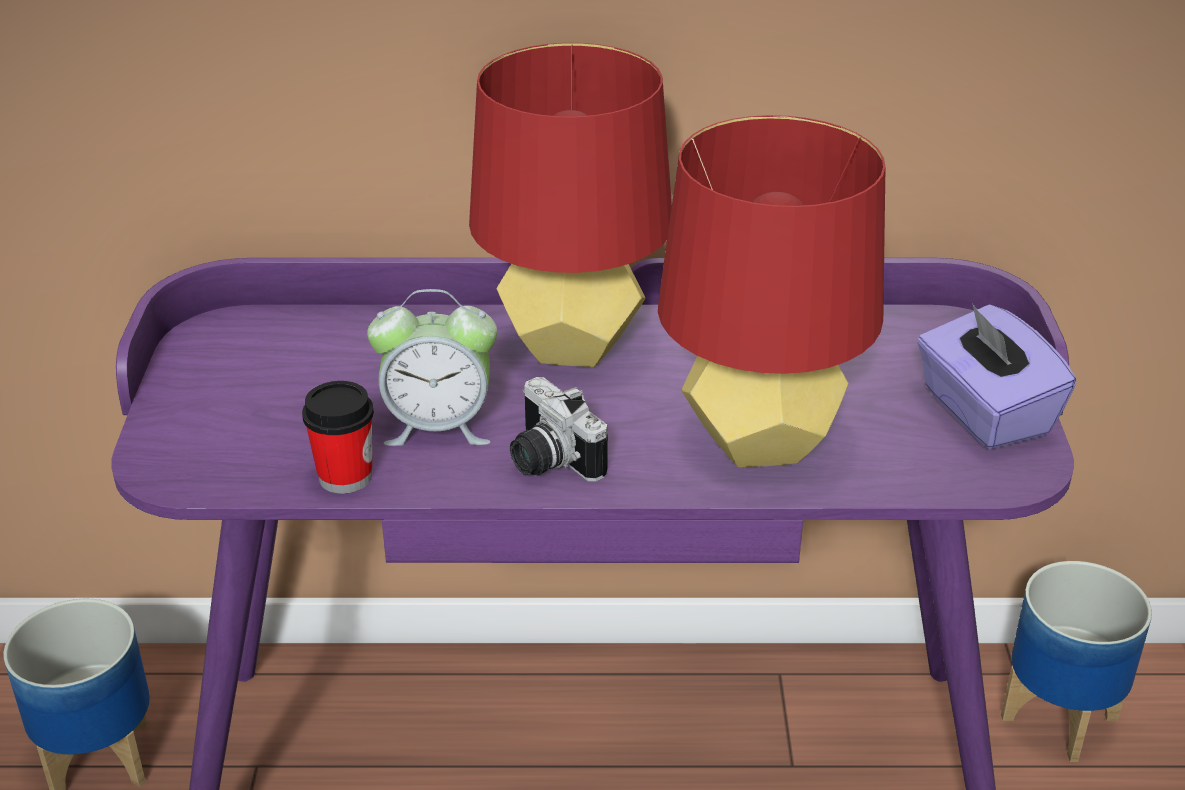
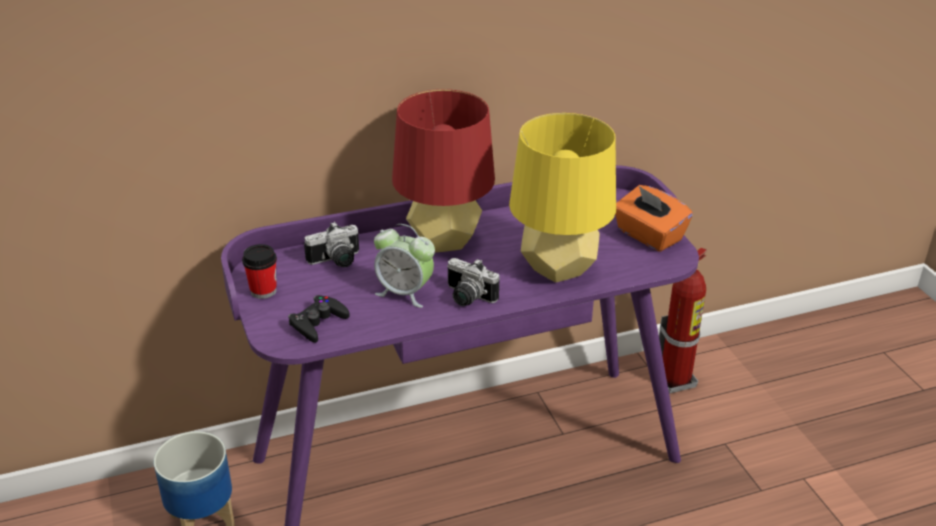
camera: 20 degrees left, 0 degrees up
(248, 450) = (318, 323): none -> black game controller
(345, 477) = (375, 325): cup -> cup (263, 291)
(356, 345) = (336, 261): none -> camera
(438, 427) = (404, 293): alarm clock -> alarm clock turned 45 degrees clockwise
(758, 441) = (557, 268): red table lamp -> yellow table lamp
(984, 413) = (648, 236): purple tissue box -> orange tissue box
(1060, 717) = (675, 380): planter -> fire extinguisher

